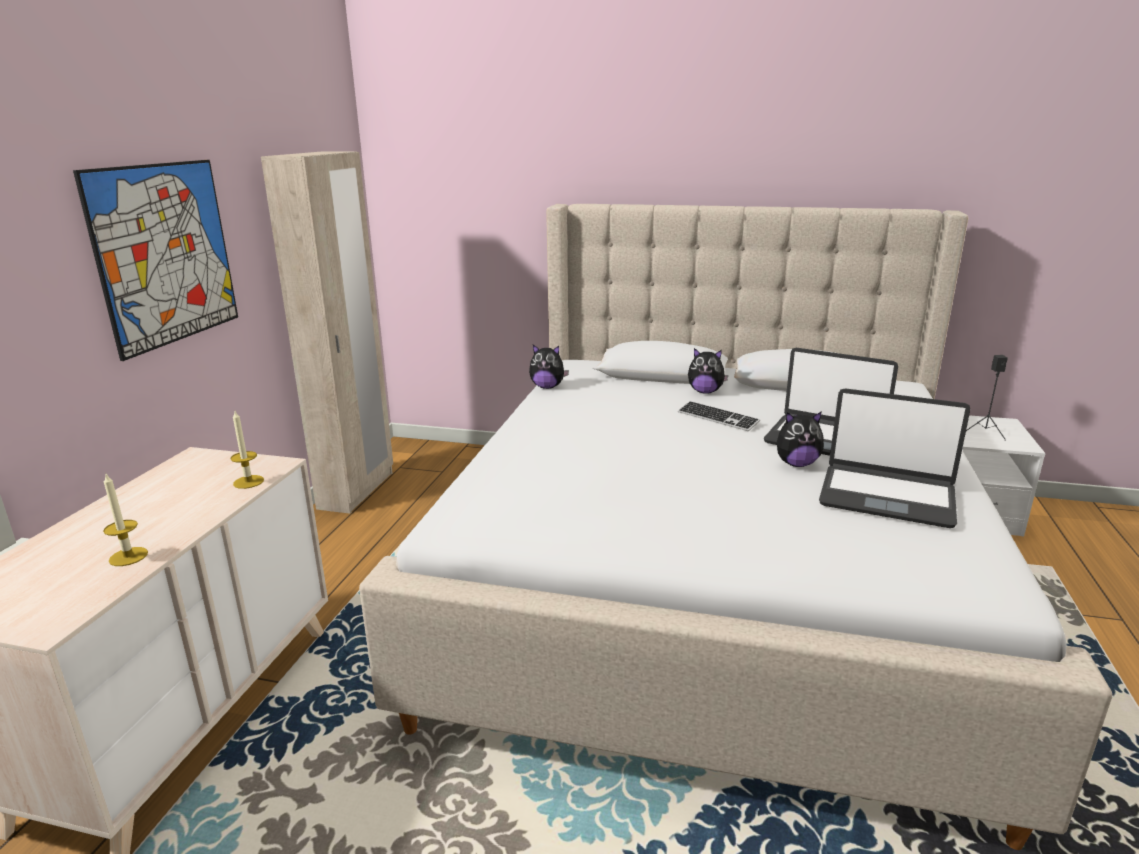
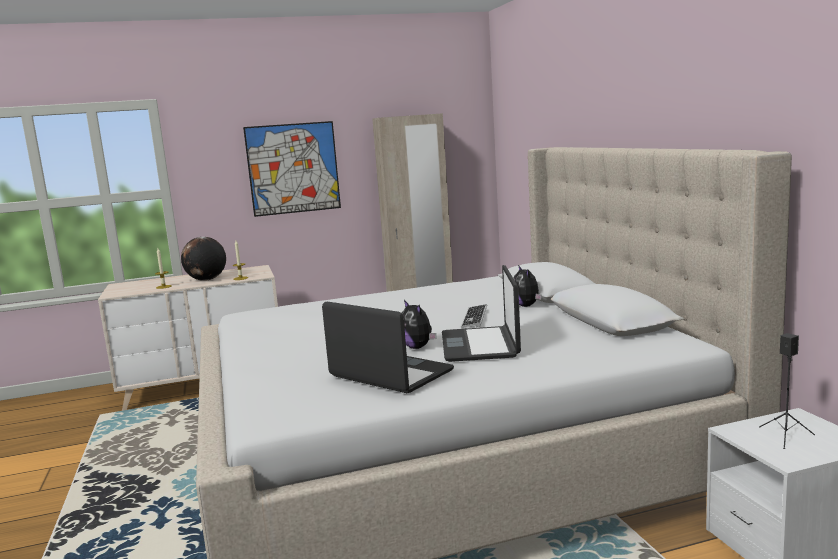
camera: 60 degrees right, 10 degrees down
(179, 509) = (206, 280): none -> globe
(547, 387) = (463, 281): plush toy -> none
(887, 496) = (390, 375): laptop -> laptop turned 135 degrees clockwise

